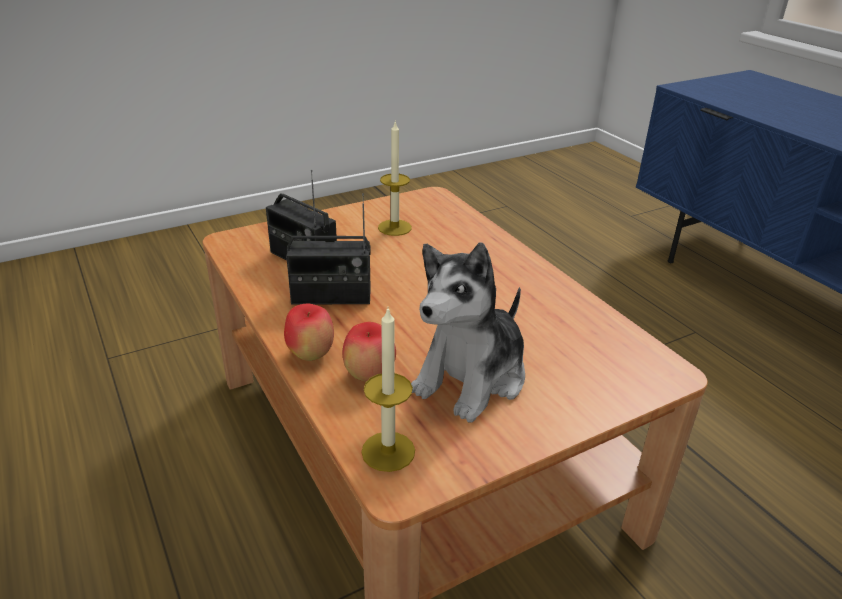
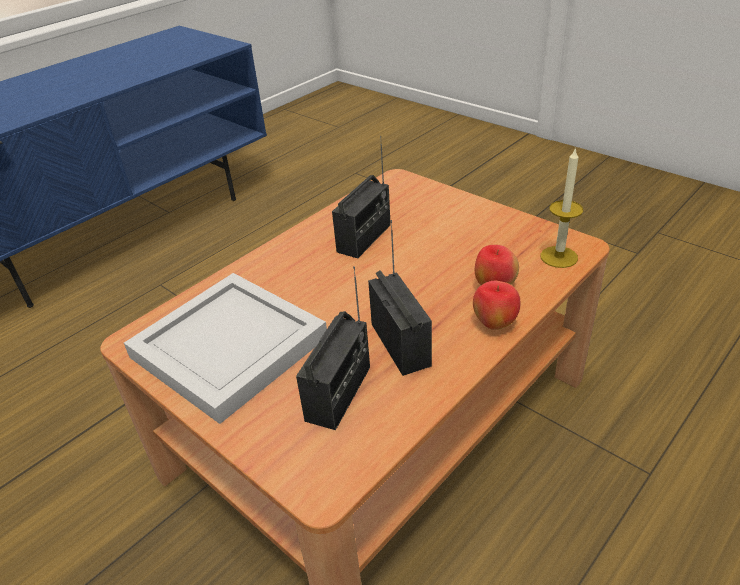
camera: 105 degrees left, 5 degrees up
(394, 227) = (232, 347): candle -> white tray
(472, 378) = (460, 243): plush toy -> none
(520, 314) = (364, 238): none -> radio

